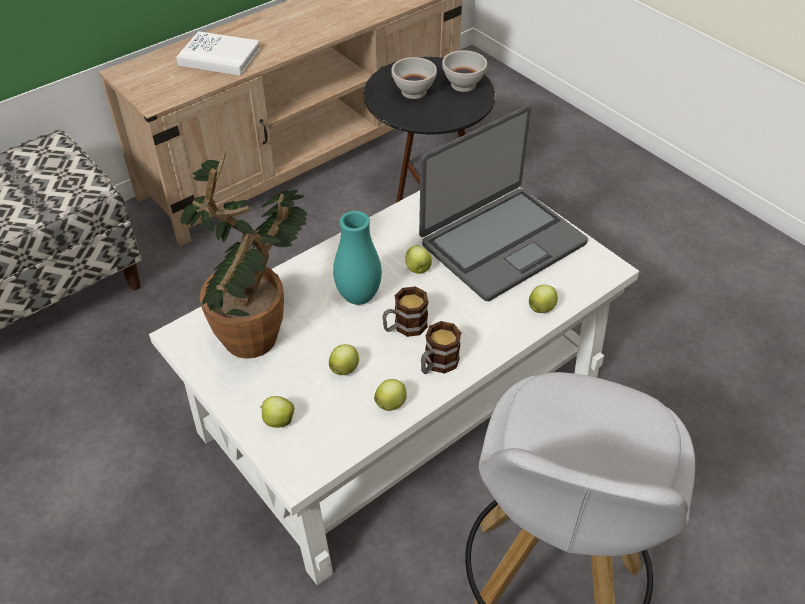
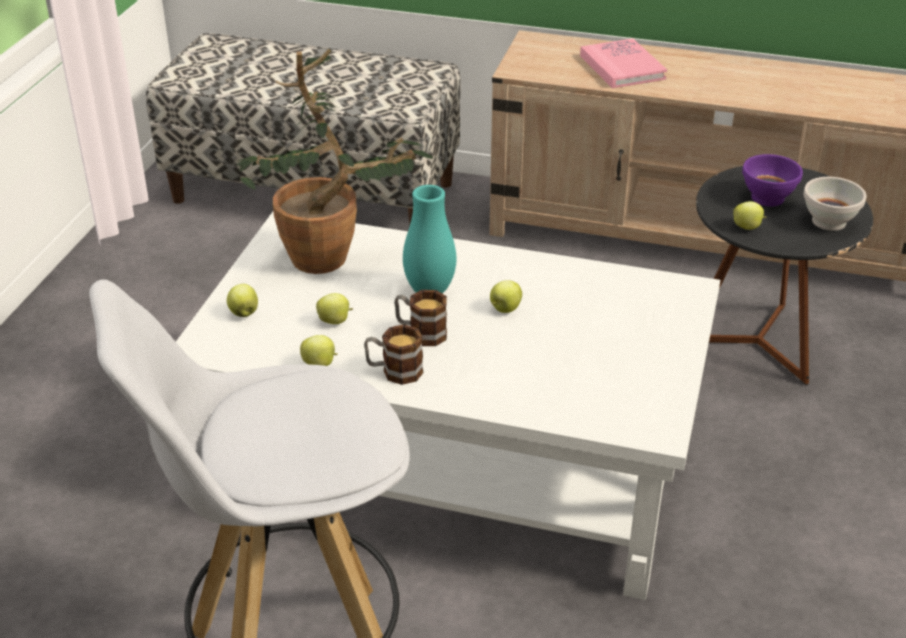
camera: 55 degrees right, 10 degrees down
(219, 57) = (622, 67): white book -> pink book
(413, 91) = (768, 197): white bowl -> purple bowl
(501, 243) = (607, 344): laptop -> none
(541, 308) = (543, 407): apple -> apple (747, 227)

